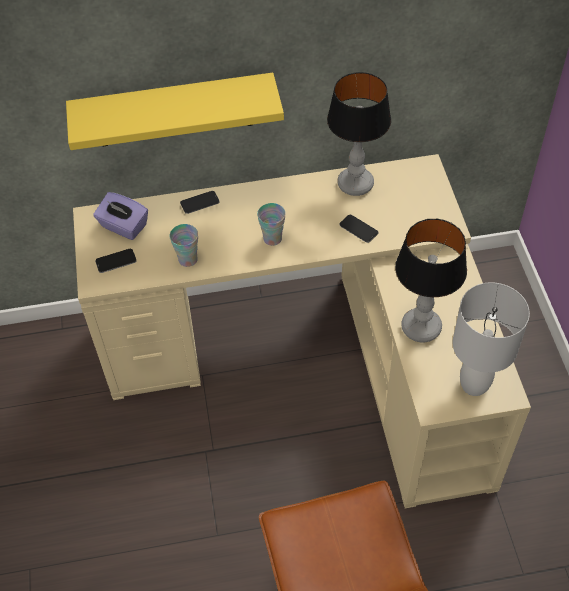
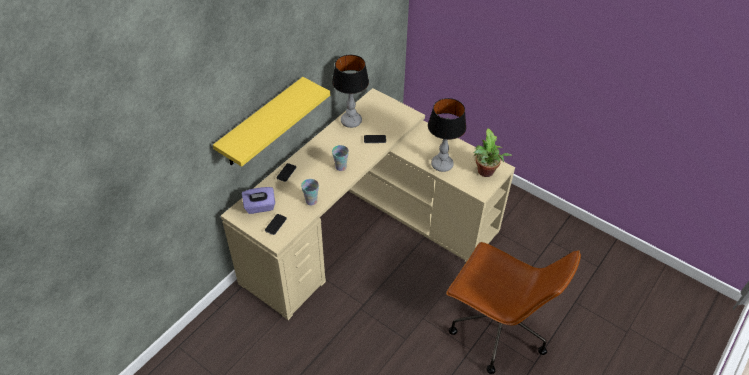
camera: 45 degrees left, 5 degrees down
(473, 384) = (486, 173): white table lamp -> potted plant

